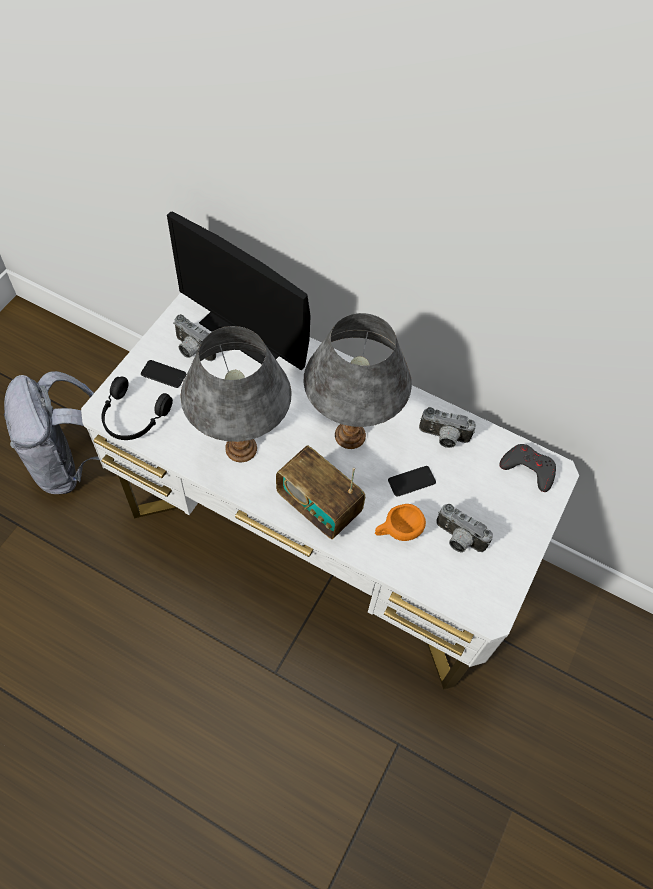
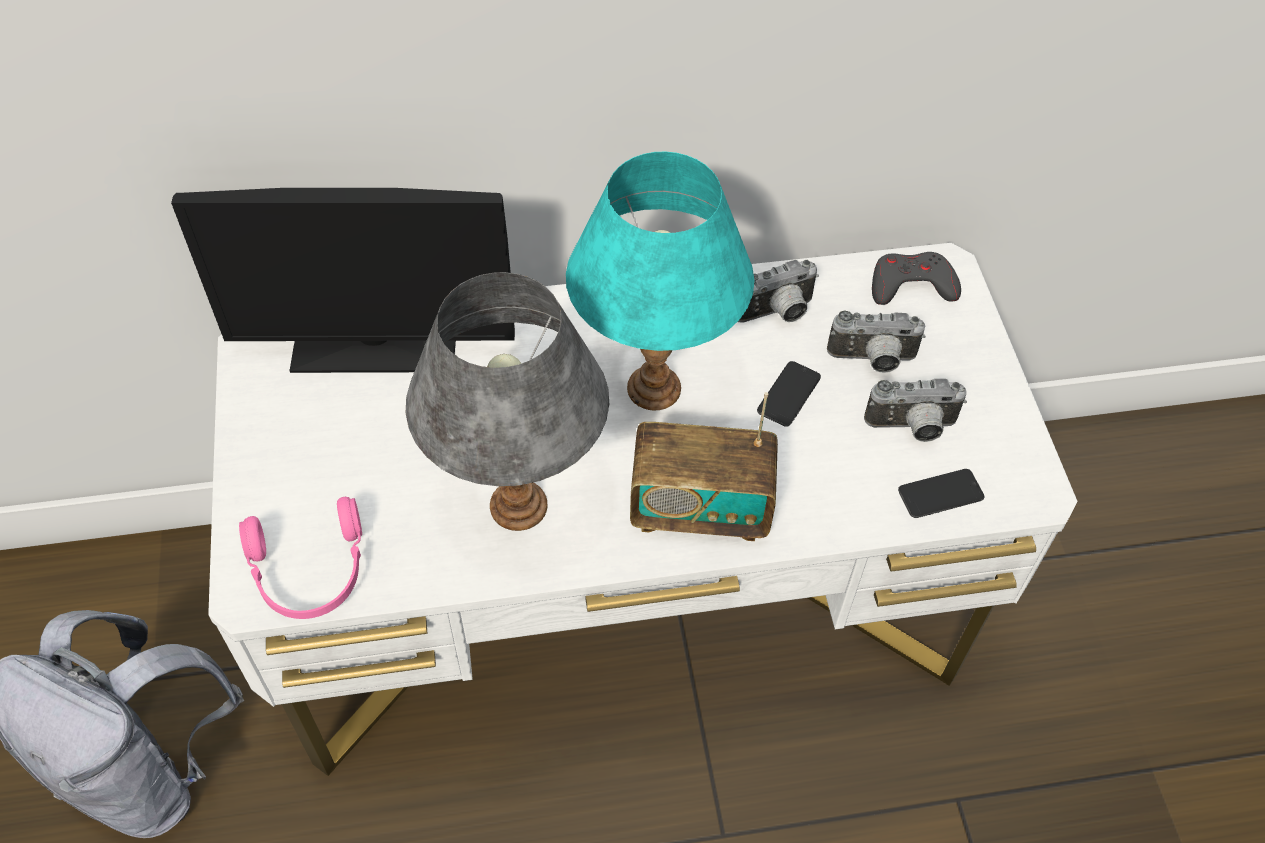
camera: 35 degrees left, 5 degrees down
(133, 417) = (310, 572): black headphones -> pink headphones
(163, 374) = (301, 478): phone -> phone (940, 494)
(192, 350) = (314, 417): camera -> camera (872, 360)
(349, 436) = (654, 389): grey table lamp -> turquoise table lamp
(397, 531) = (831, 470): orange cup -> none

